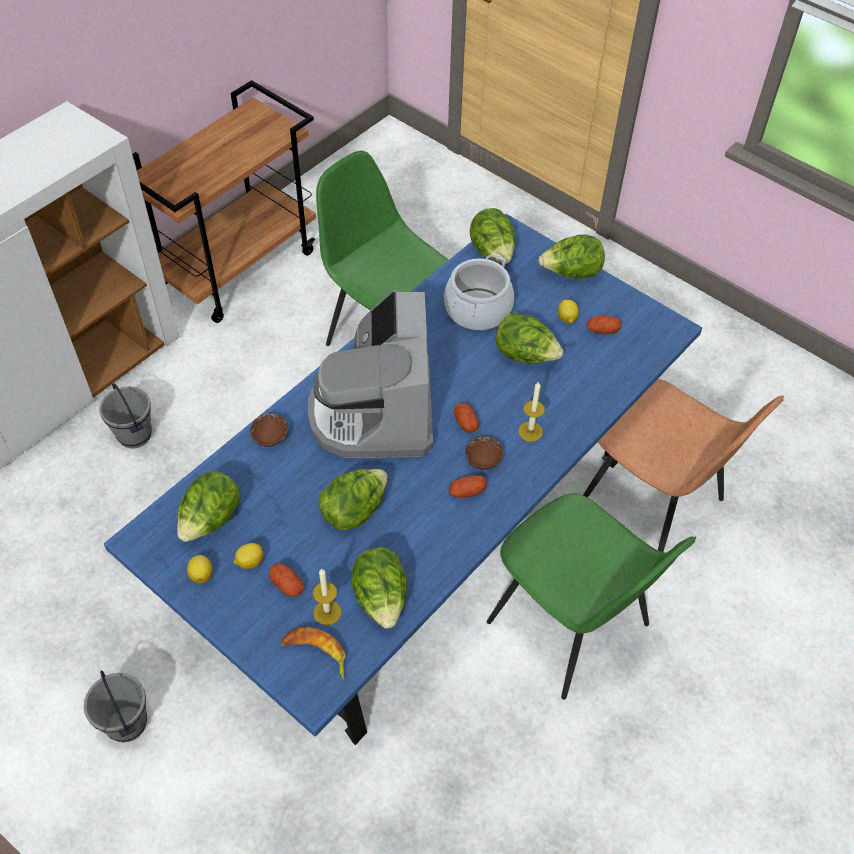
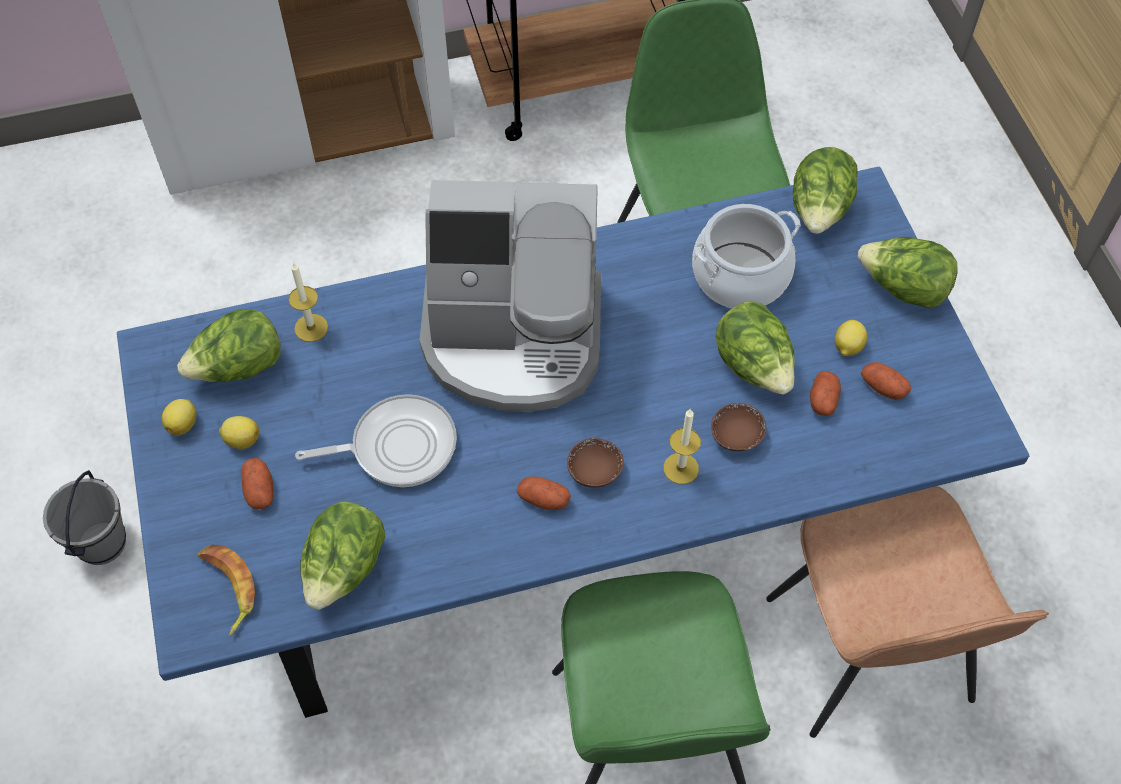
camera: 35 degrees right, 5 degrees up
(134, 436) = (330, 228): grey bucket -> none
(270, 437) = (374, 306): brown bowl -> brown bowl (736, 436)
(327, 612) = (276, 548): candle -> candle (311, 328)
(354, 510) = (397, 446): lettuce -> frying pan
(374, 411) = (514, 338): coffee machine -> coffee machine turned 120 degrees counterclockwise
(465, 423) = (609, 413): potato -> potato (823, 400)

